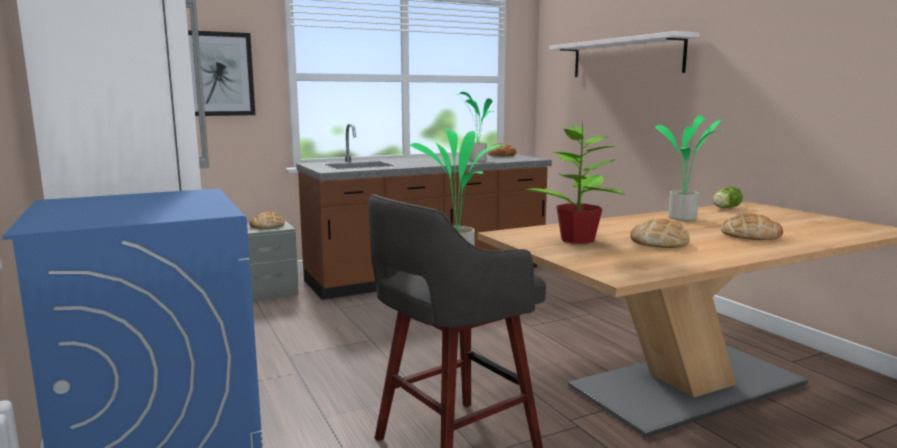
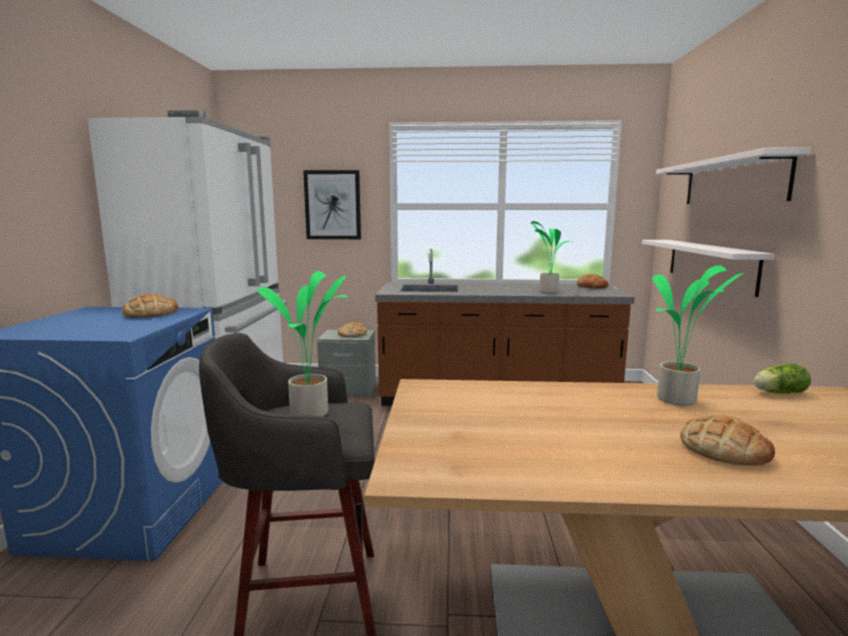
camera: 30 degrees right, 0 degrees up
(577, 240) = (473, 409): potted plant -> none
(607, 127) = (709, 264): none -> white shelf
(659, 242) = (564, 434): bread -> bread (150, 313)

